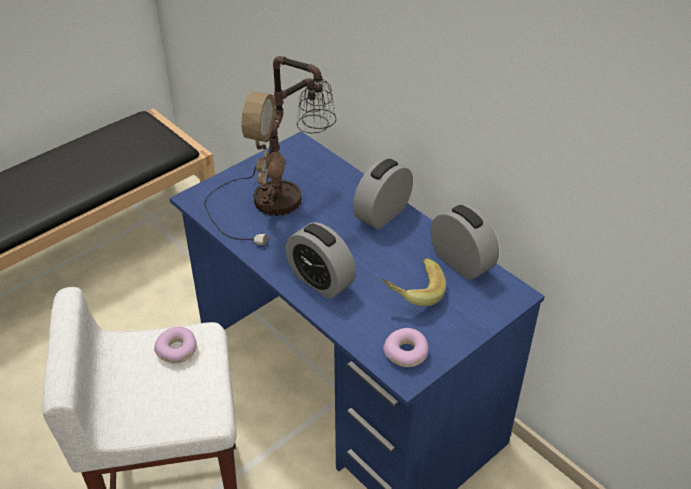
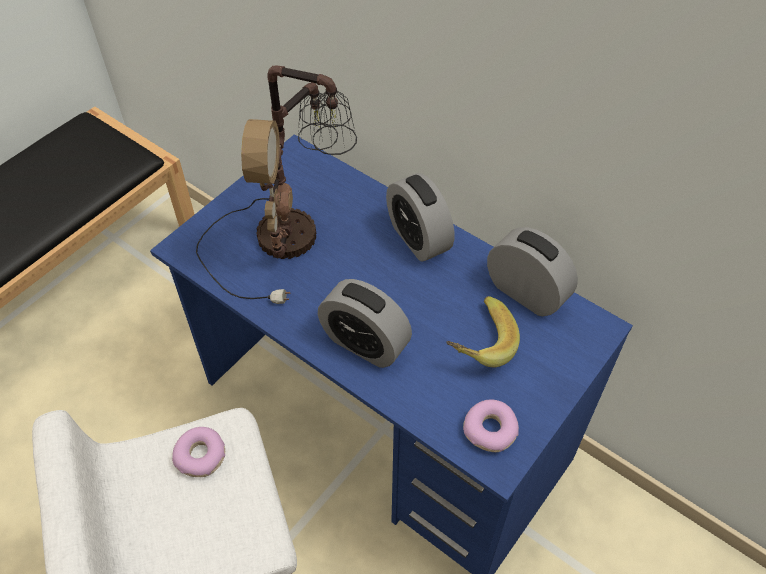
camera: 10 degrees left, 10 degrees up
(382, 214) = (418, 238): alarm clock -> alarm clock turned 60 degrees counterclockwise

